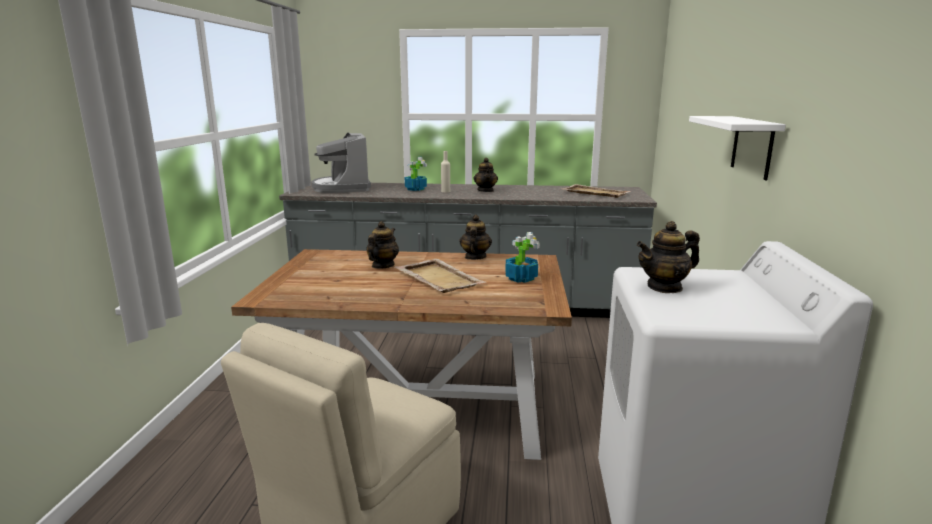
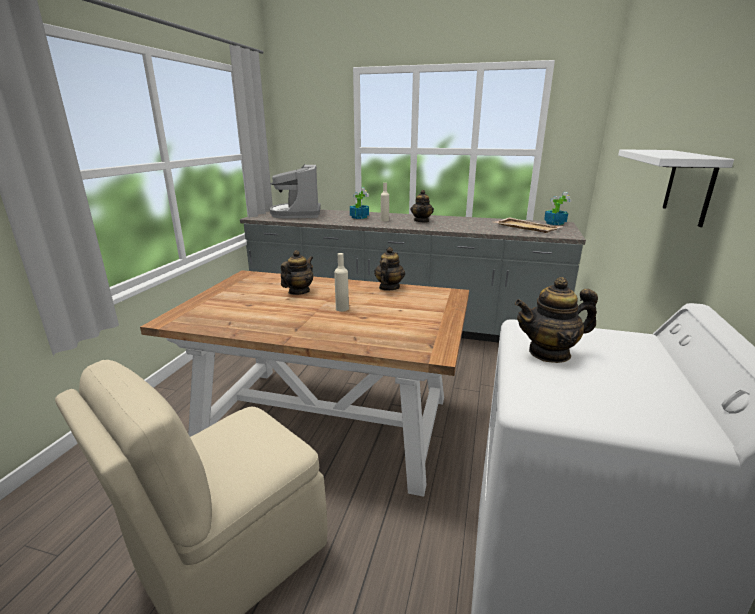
camera: 10 degrees right, 5 degrees up
(438, 278) = (342, 309): beige tray -> beige bottle
(521, 278) = (422, 314): potted plant -> potted plant (554, 223)

